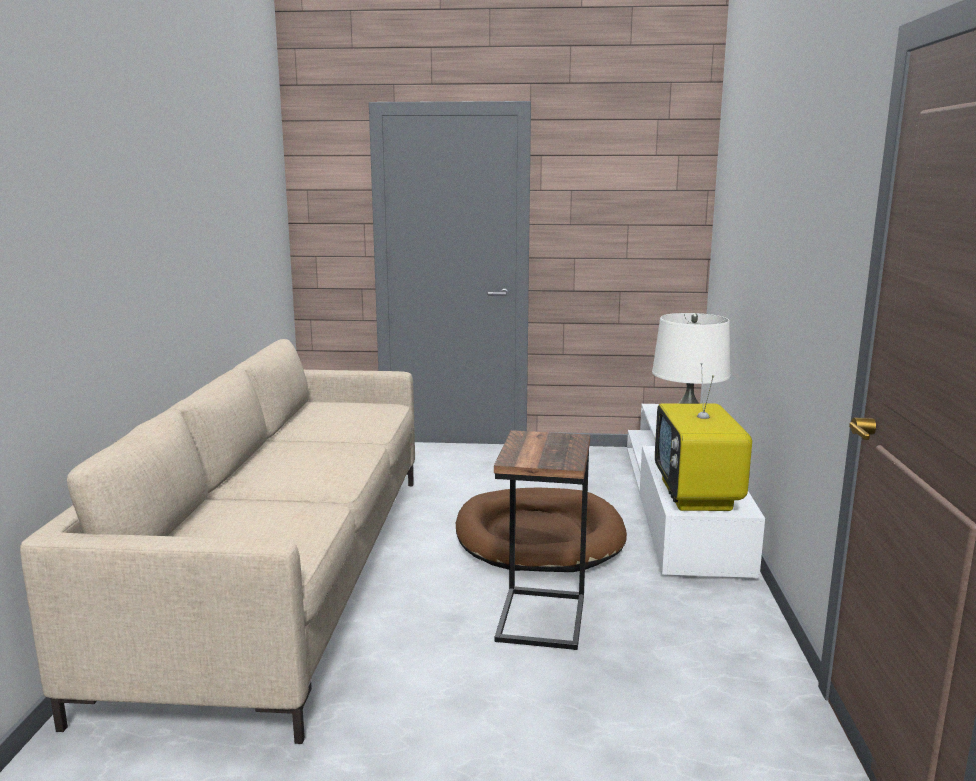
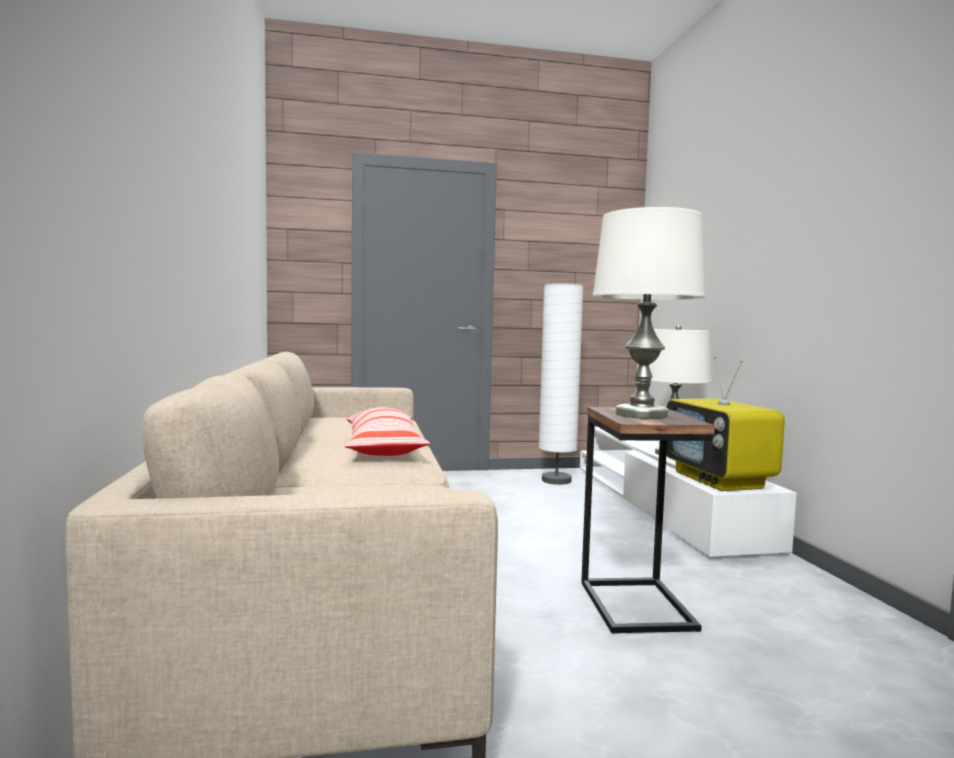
camera: 15 degrees left, 10 degrees down
(331, 455) = (383, 448): none -> pillow
(539, 448) = (641, 415): none -> white table lamp
(539, 536) = (565, 536): brown dog bed -> none
(589, 464) = (556, 480): none -> white floor lamp

